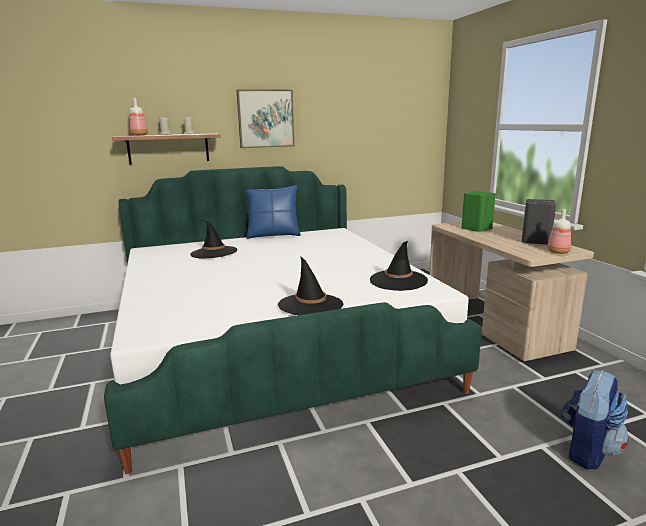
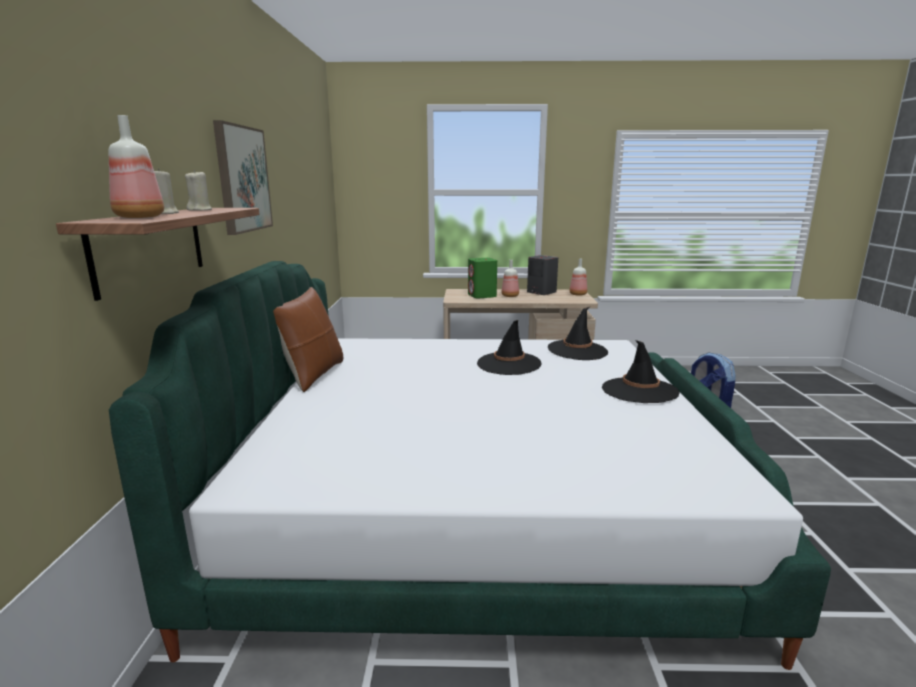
camera: 70 degrees left, 0 degrees up
(214, 253) = (361, 422): black hat -> black hat (509, 364)
(273, 235) = (312, 375): blue pillow -> brown pillow
(494, 235) = (510, 296): none -> bottle

